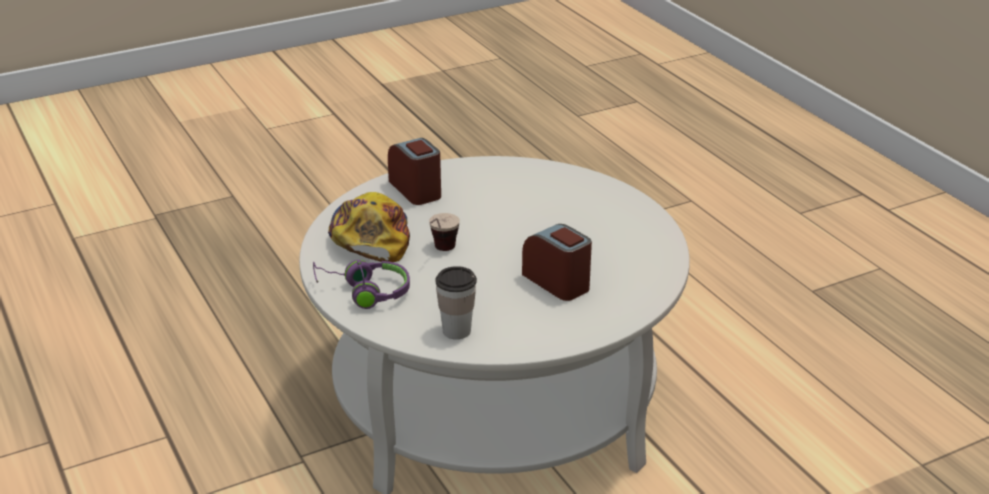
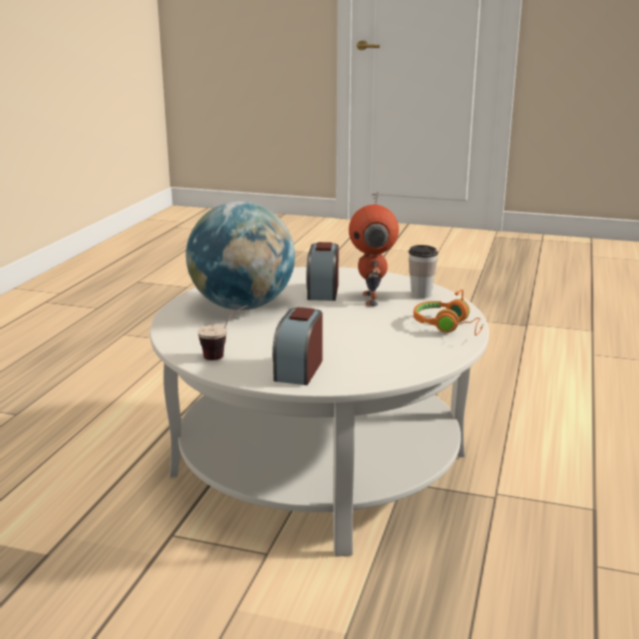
camera: 135 degrees left, 10 degrees down
(364, 292) = (448, 327): purple headphones -> orange headphones
(371, 235) = (391, 354): cap -> none
(441, 252) = (361, 327): cup -> cup (224, 354)
(492, 296) = (372, 299): none -> toy robot
(582, 225) = (242, 306): none -> globe

